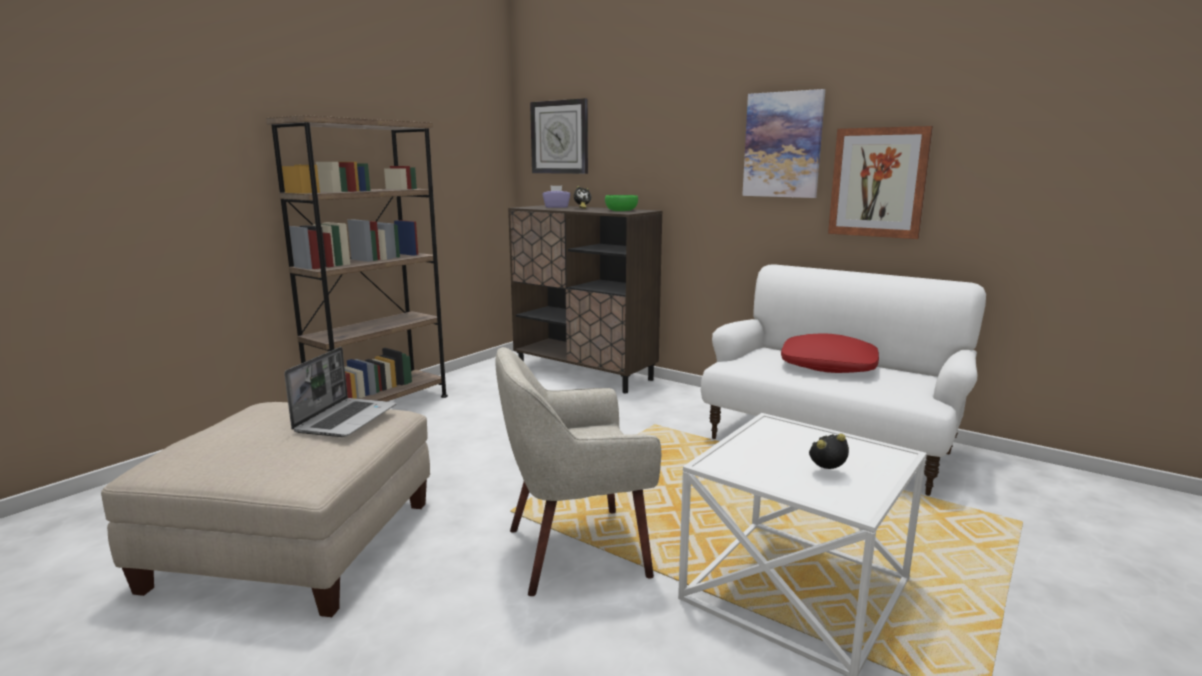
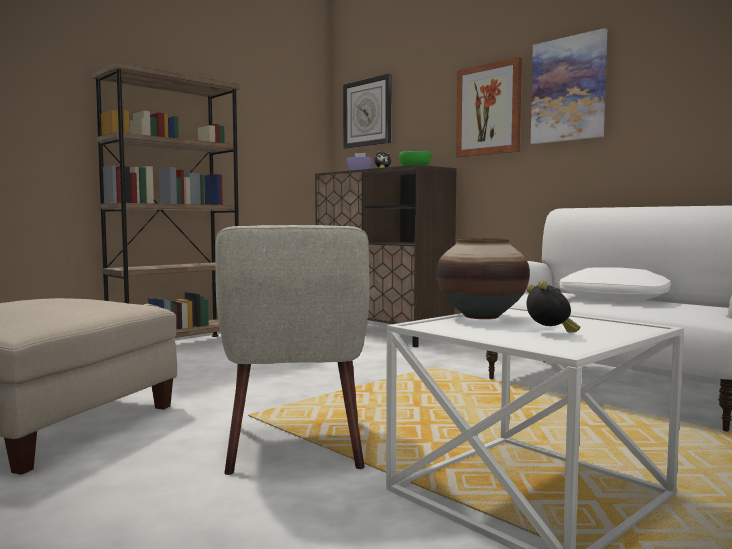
camera: 10 degrees right, 10 degrees down
(346, 419) = (92, 302): laptop -> none
(574, 550) = (295, 446): beige armchair -> beige armchair turned 90 degrees counterclockwise
(753, 441) = (481, 316): none -> vase
(827, 472) = (550, 333): alarm clock -> alarm clock turned 75 degrees clockwise
(828, 365) = (614, 298): red pillow -> white pillow
(878, 182) = (666, 113): picture -> picture (489, 110)

